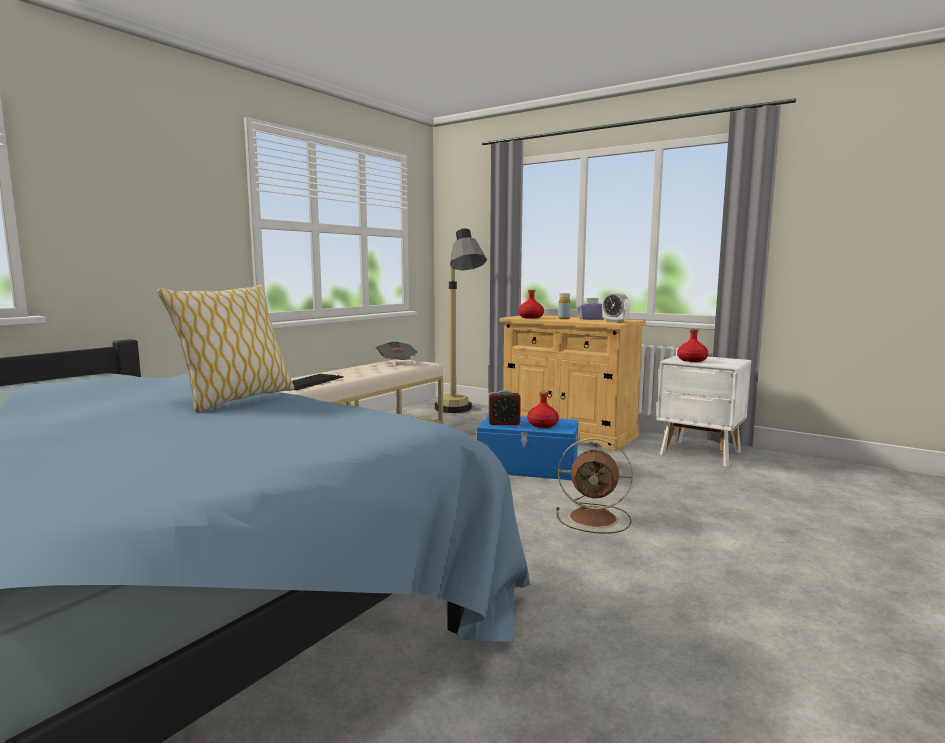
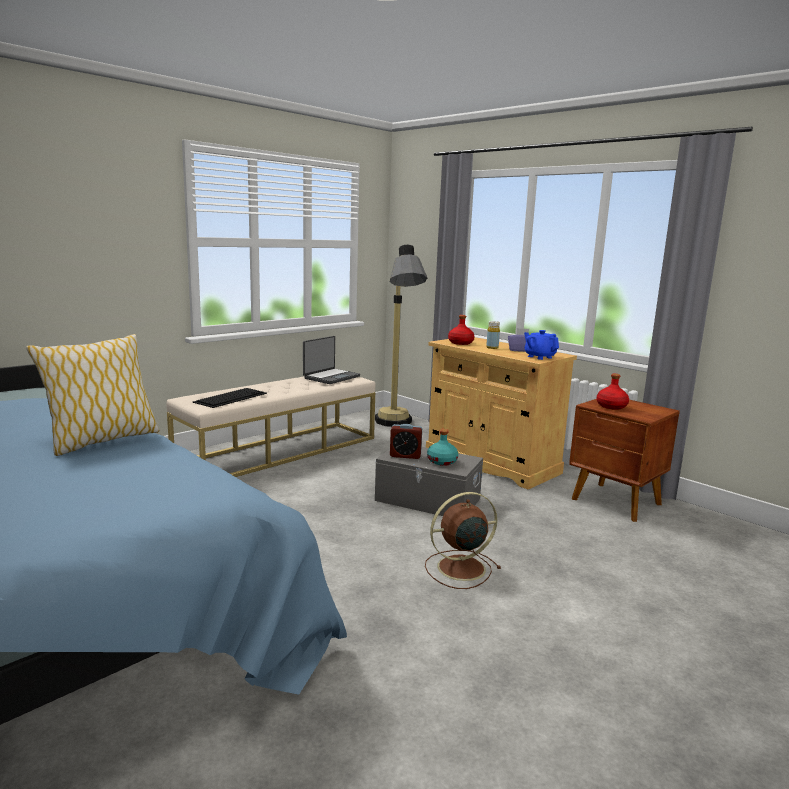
camera: 10 degrees right, 5 degrees up
(397, 363) = (331, 377): newspaper -> laptop
(528, 467) = (427, 500): blue storage box -> grey storage box
(543, 425) = (442, 461): red bottle -> turquoise bottle
(595, 518) = (459, 568): brown fan -> brown fan turned 135 degrees clockwise
(615, 321) = (539, 357): alarm clock -> blue teapot
(701, 454) = (616, 502): white nightstand -> brown nightstand

